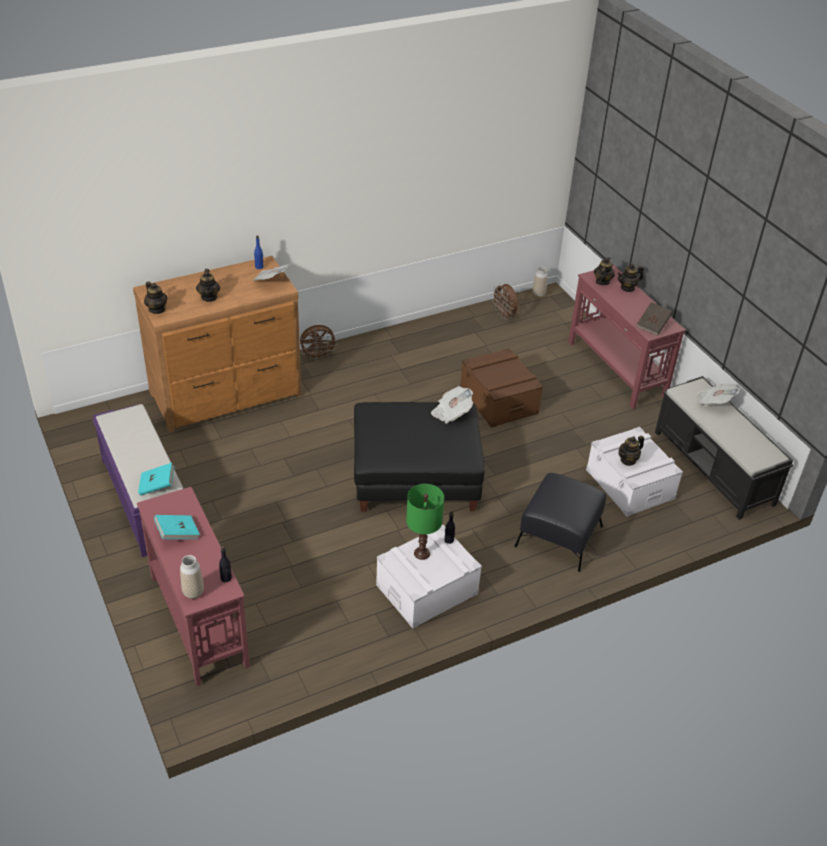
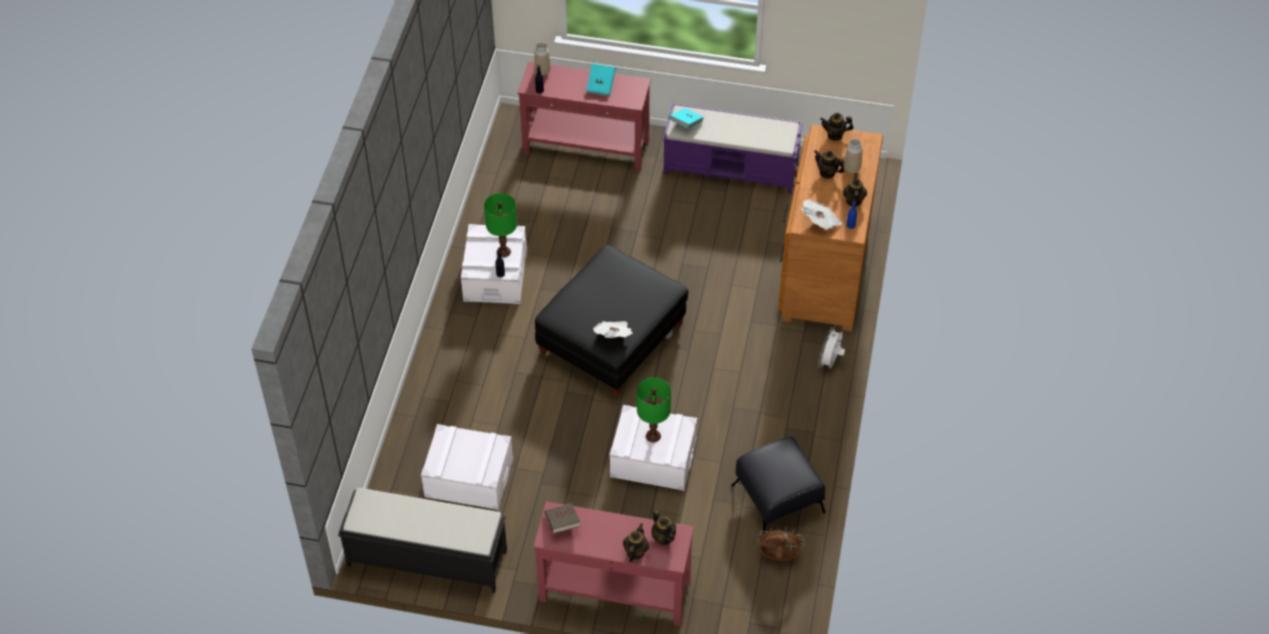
camera: 130 degrees right, 10 degrees up
(318, 356) = (830, 362): brown fan -> white fan
(499, 400) = (653, 459): brown storage box -> white storage box
(502, 373) = (653, 435): none -> green table lamp
(538, 295) = (790, 618): vase -> vase (852, 169)
(558, 536) = (465, 386): black ottoman -> black ottoman (778, 498)
(628, 460) = (468, 445): teapot -> teapot (853, 200)
(713, 402) = (452, 533): newspaper -> none

